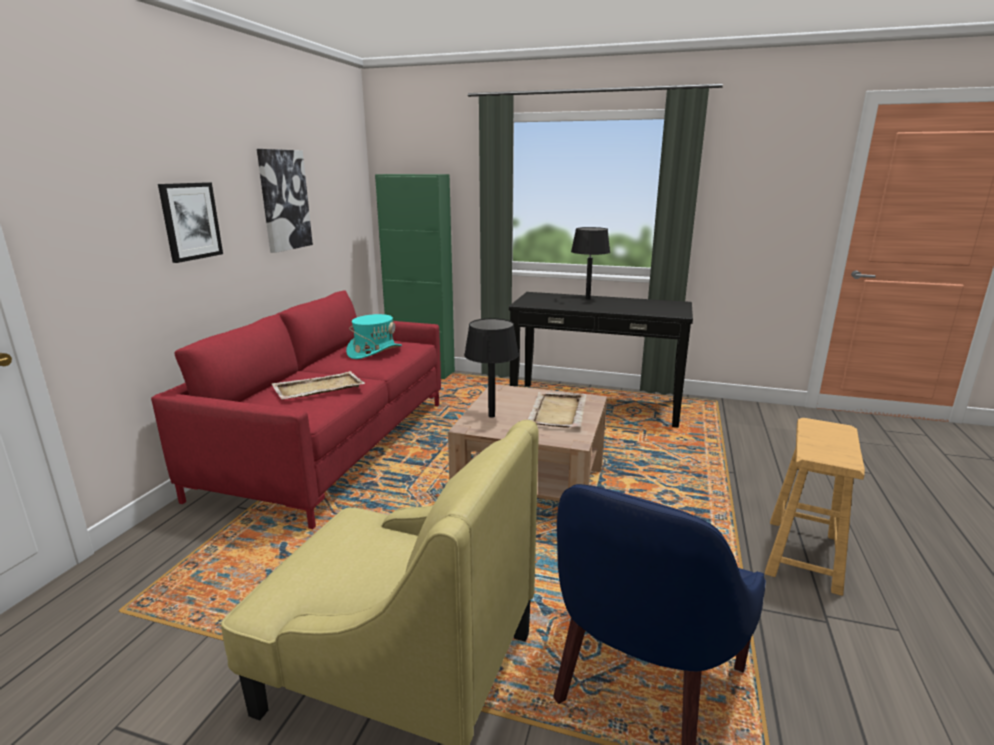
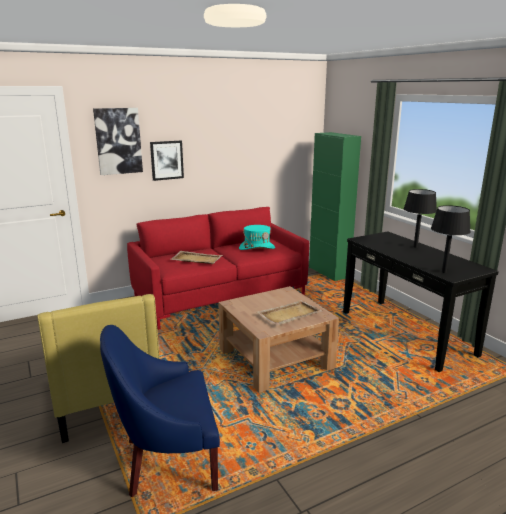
camera: 45 degrees right, 0 degrees up
(284, 200) = (236, 149): picture -> picture (118, 141)
(491, 416) = (252, 302): black table lamp -> black table lamp (444, 272)
(802, 555) = (361, 480): brown stool -> none

